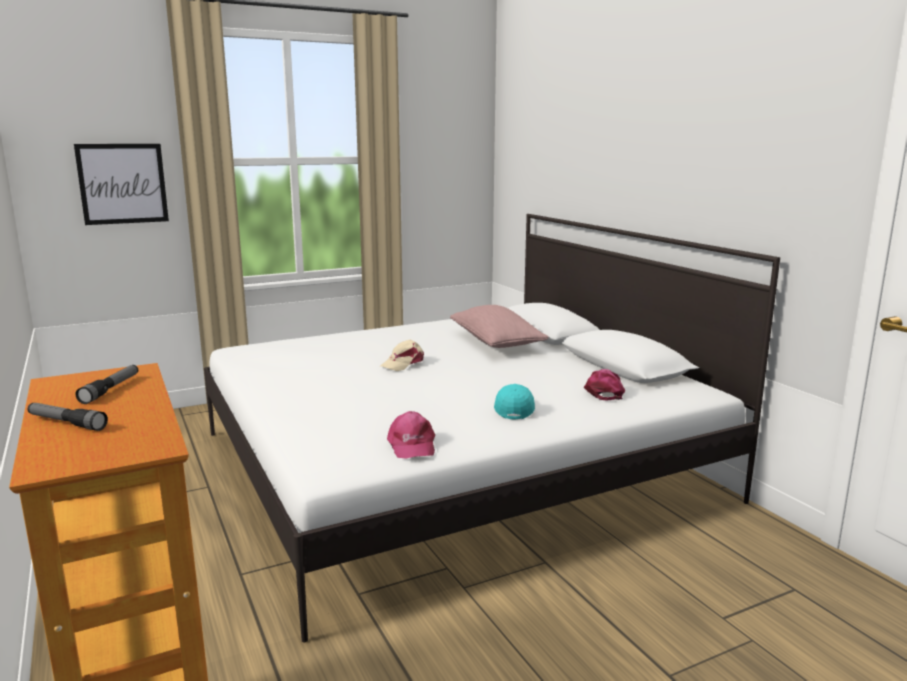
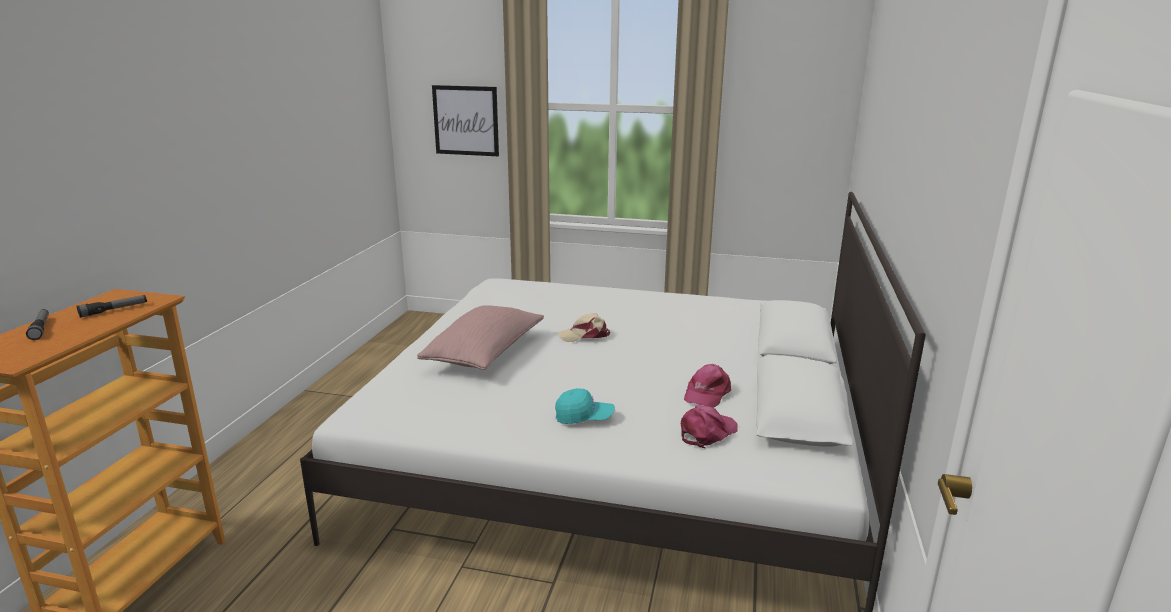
camera: 40 degrees right, 5 degrees up
(411, 445) = (443, 418): pink cap -> pink cap (706, 393)
(496, 343) = (714, 338): pink pillow -> pink pillow (485, 354)
(514, 409) = (584, 418): turquoise cap -> turquoise cap turned 45 degrees clockwise

